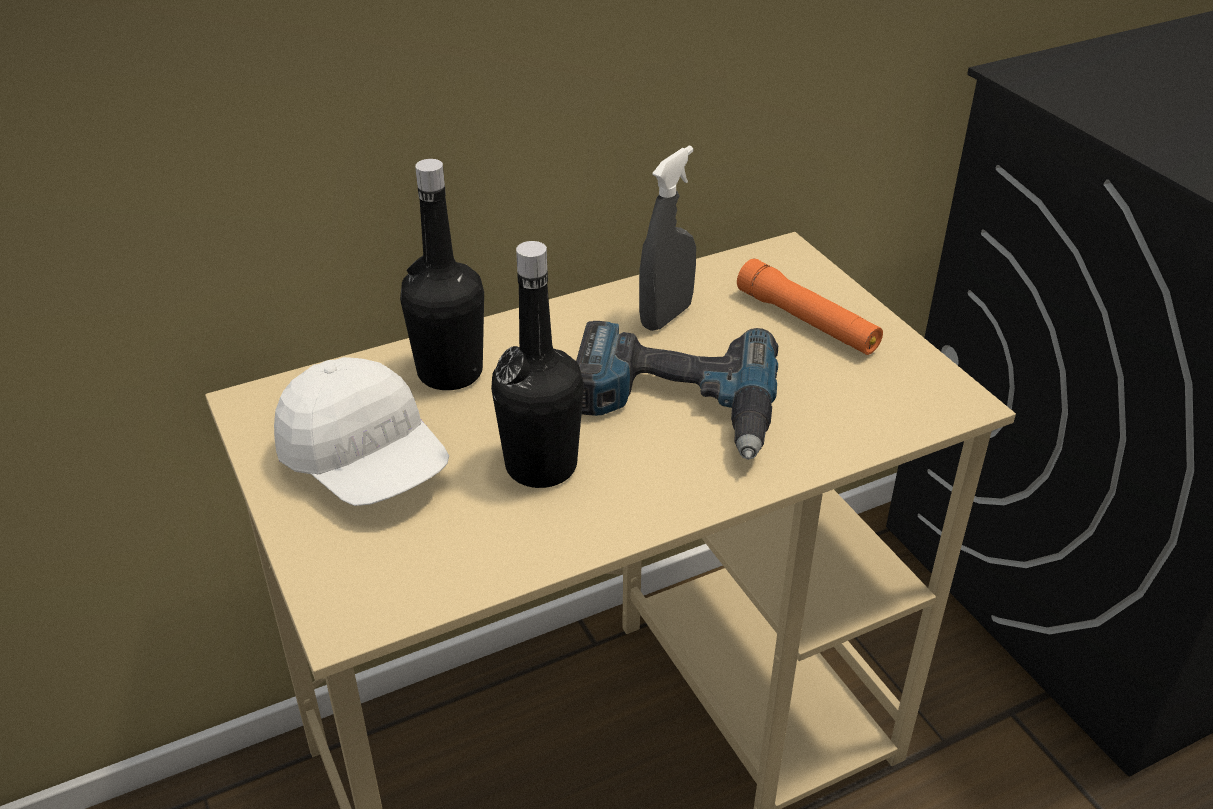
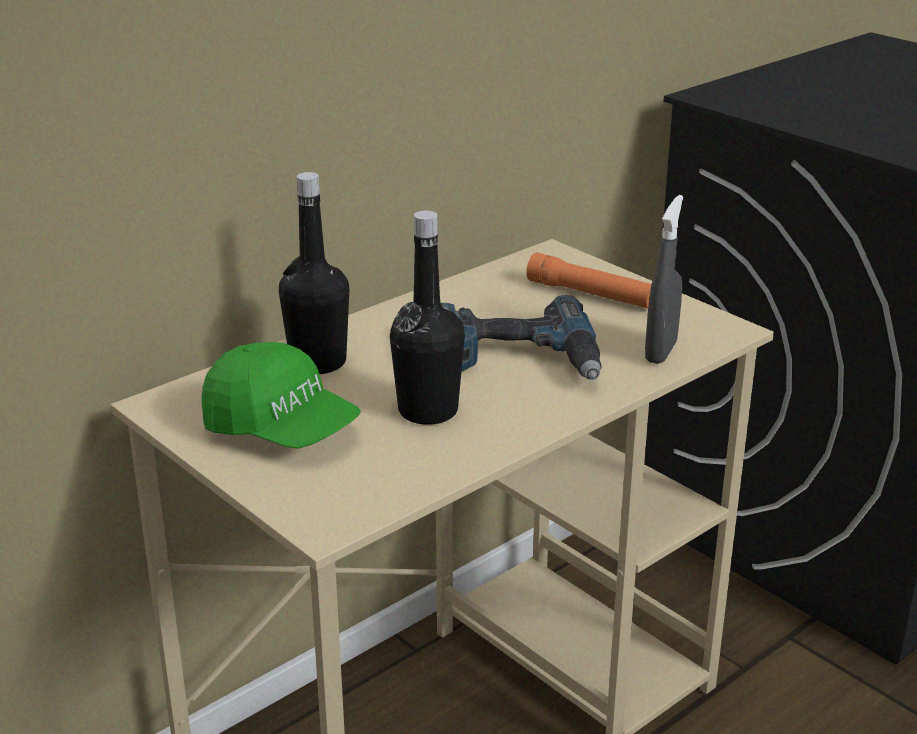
camera: 15 degrees left, 10 degrees down
(366, 463) = (281, 429): white cap -> green cap
(666, 316) = (477, 304): grey spray bottle -> grey spray bottle (661, 352)

